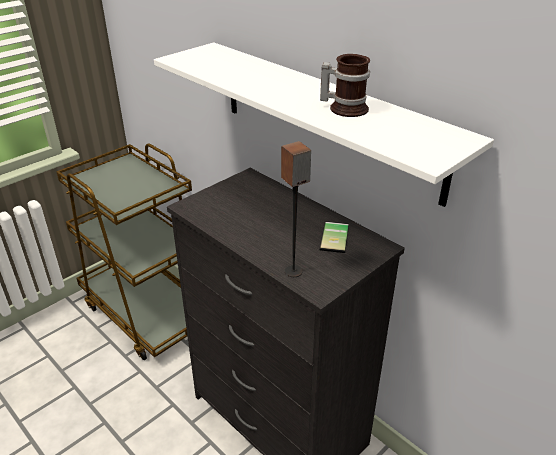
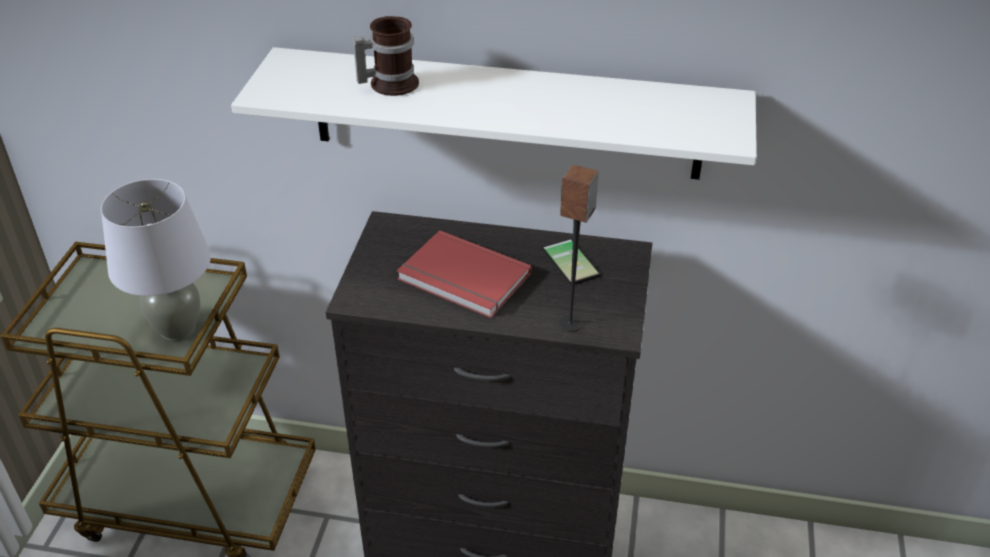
camera: 35 degrees left, 5 degrees up
(133, 201) = (178, 329): none -> grey table lamp
(257, 220) = (462, 279): none -> red book
(345, 108) = (574, 101): mug -> mug (389, 83)

